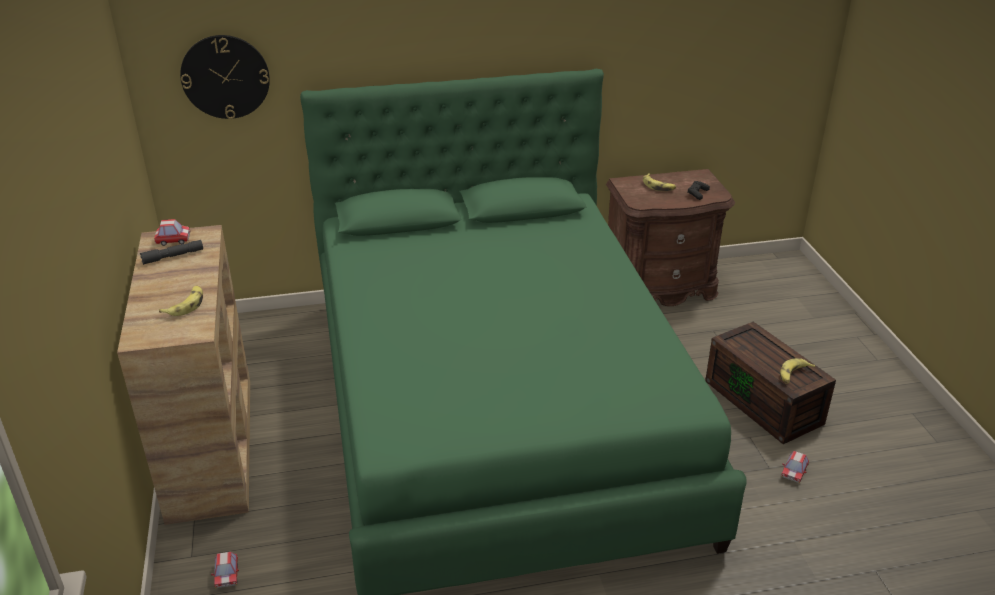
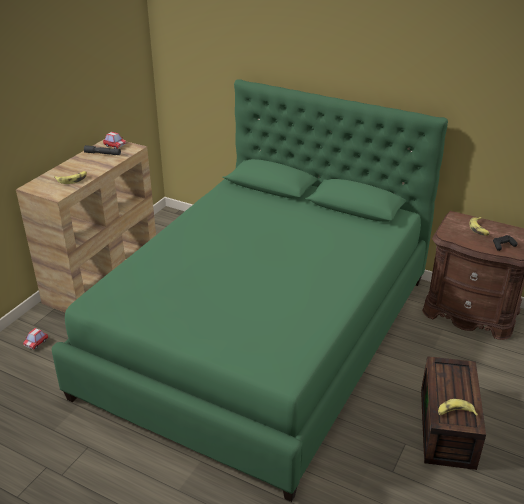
camera: 40 degrees right, 0 degrees up
(225, 77) = (200, 58): wall clock -> none
(794, 472) = (407, 486): toy car -> none

